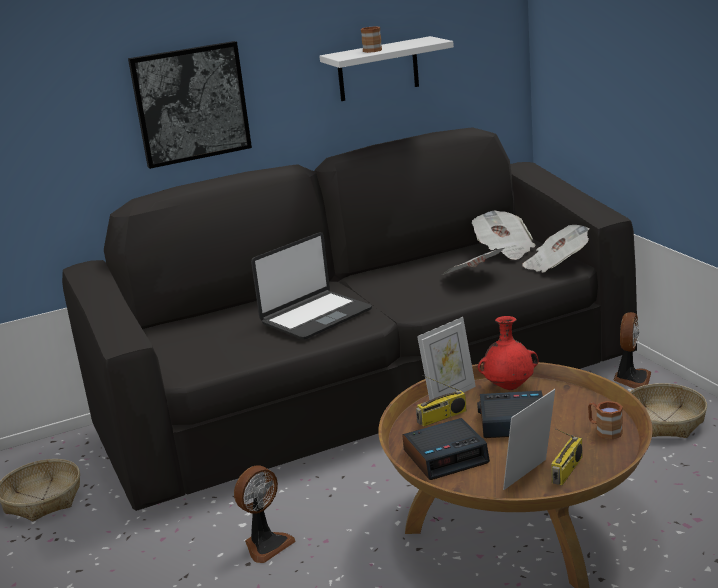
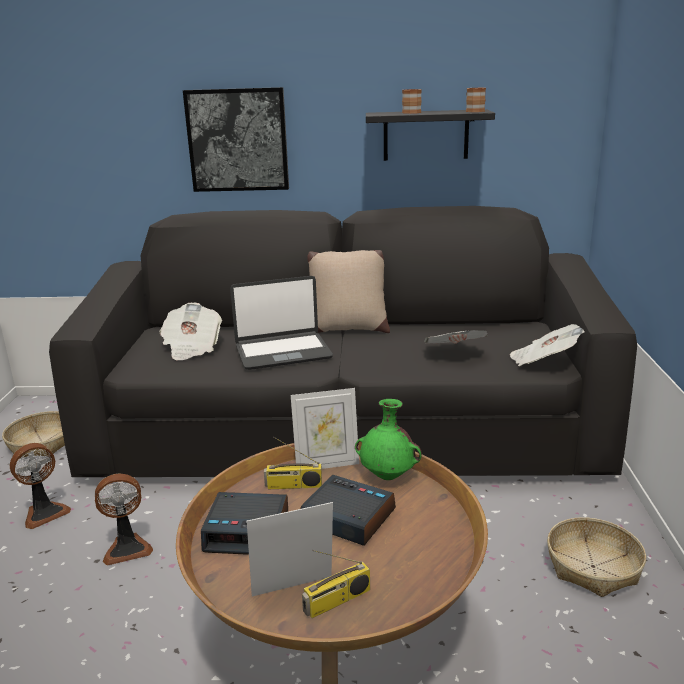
camera: 25 degrees right, 0 degrees up
(348, 281) = (347, 328): none -> beige pillow
(378, 69) = (425, 135): white shelf -> black shelf
(504, 250) = (510, 334): newspaper -> newspaper (191, 347)
(509, 387) = (388, 476): red vase -> green vase
(604, 430) = (427, 566): brown mug -> brown mug (473, 111)
(631, 379) = (596, 504): fan -> fan (44, 513)

